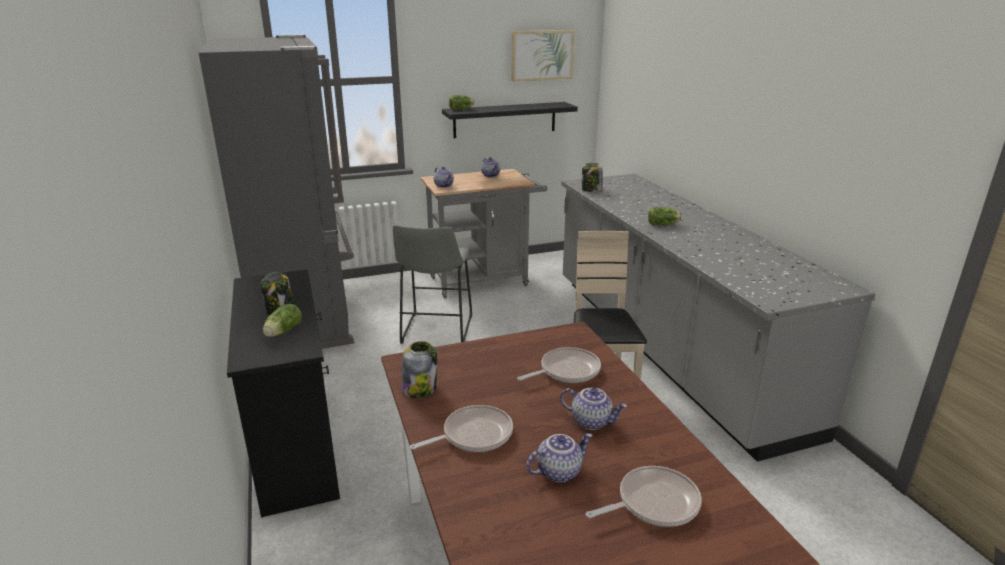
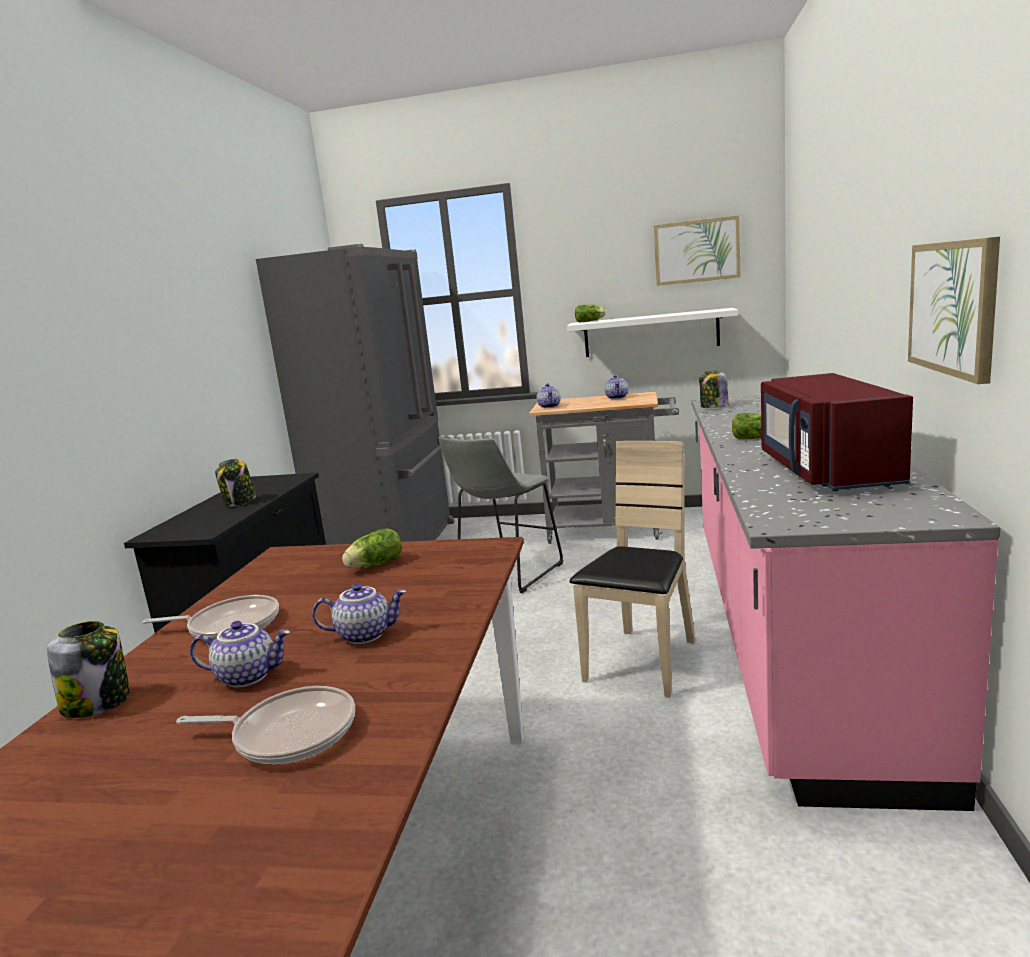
camera: 30 degrees right, 10 degrees down
(282, 332) = (213, 517): lettuce -> lettuce (373, 566)
(419, 388) = (253, 578): jar -> jar (98, 703)
(505, 119) = (651, 333): black shelf -> white shelf
(566, 371) = (421, 581): frying pan -> none
(592, 421) = (365, 634): teapot -> teapot turned 60 degrees counterclockwise
(667, 348) = (788, 631): grey counter -> pink counter
(742, 254) = (825, 471): none -> red microwave
(837, 161) = (953, 307): none -> picture

